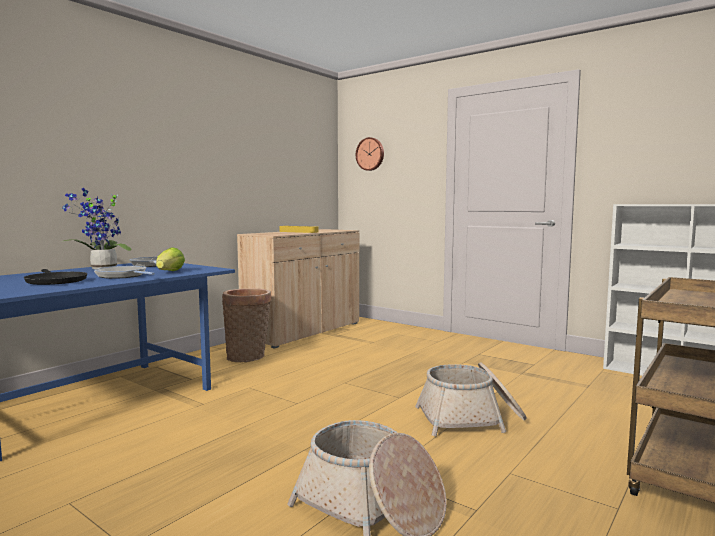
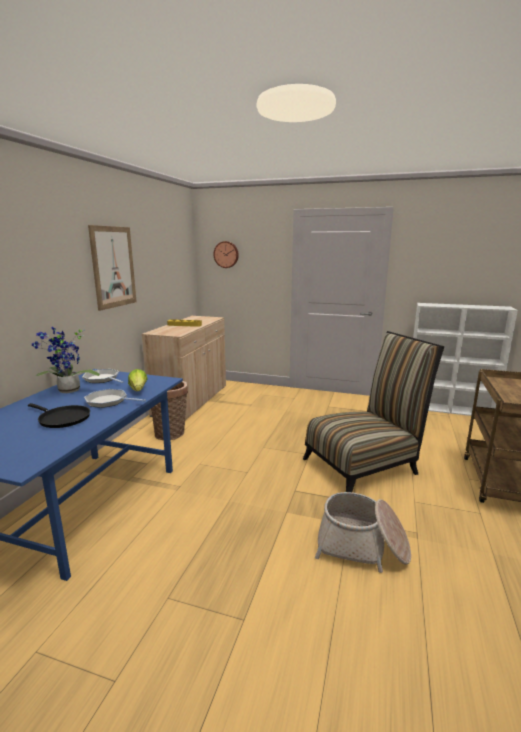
camera: 20 degrees left, 10 degrees up
(202, 149) = (113, 267): none -> picture
(471, 419) = (365, 464): basket -> chair

